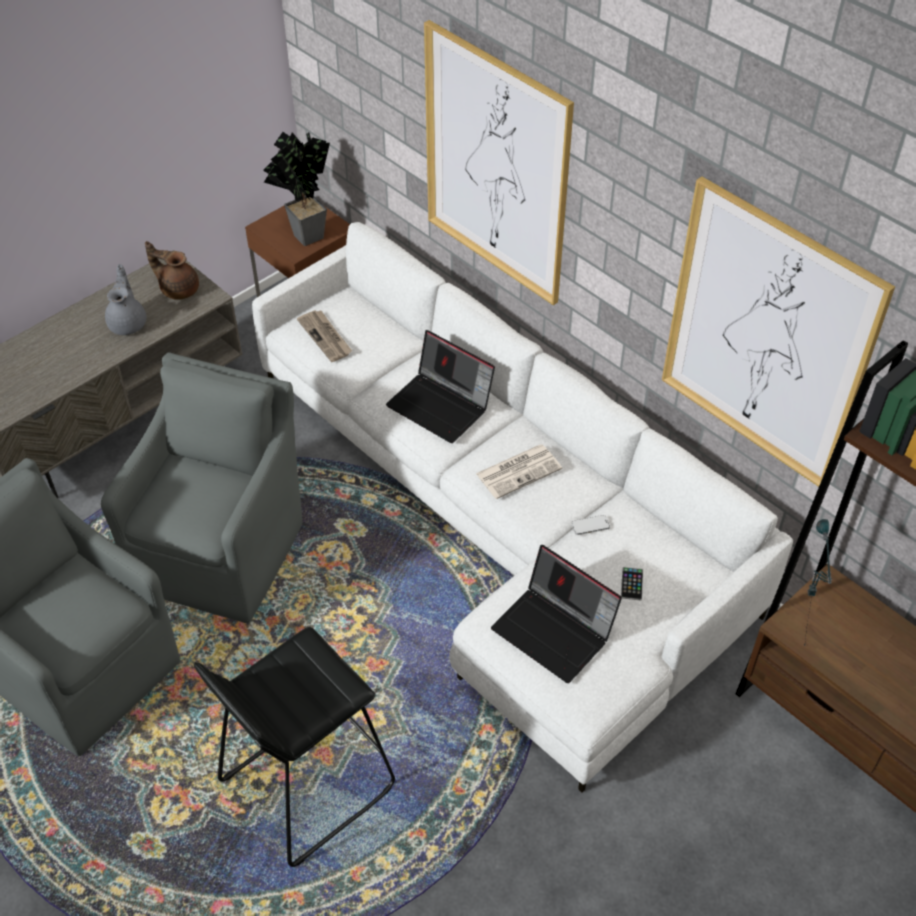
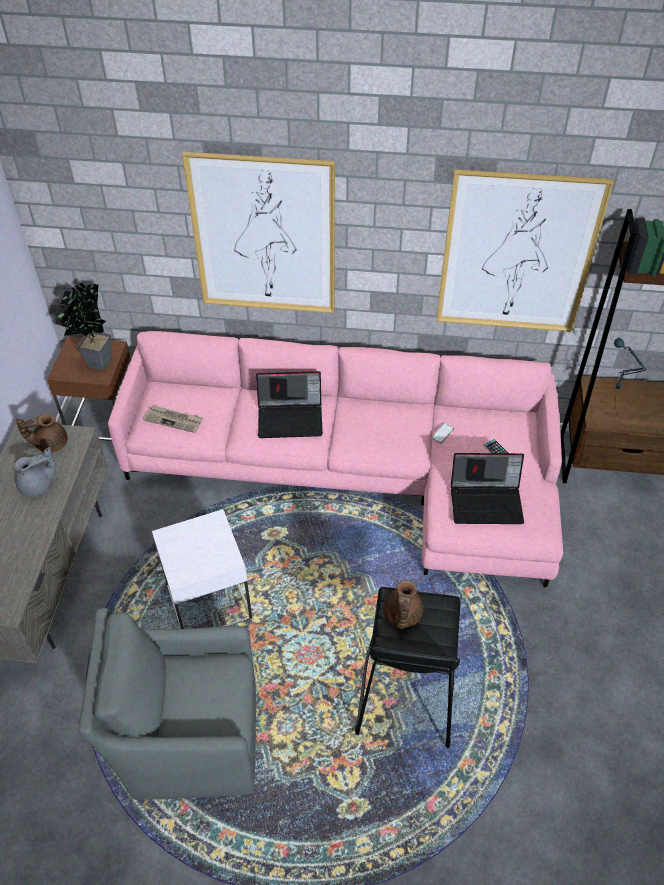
camera: 40 degrees left, 0 degrees up
(128, 323) = (38, 486): grey teapot -> grey teapot turned 105 degrees clockwise
(223, 551) = (209, 601): grey armchair -> white side table
(294, 667) = (402, 615): none -> brown teapot
(503, 522) = (358, 472): white sofa -> pink sofa
(519, 471) = (375, 427): newspaper -> none

